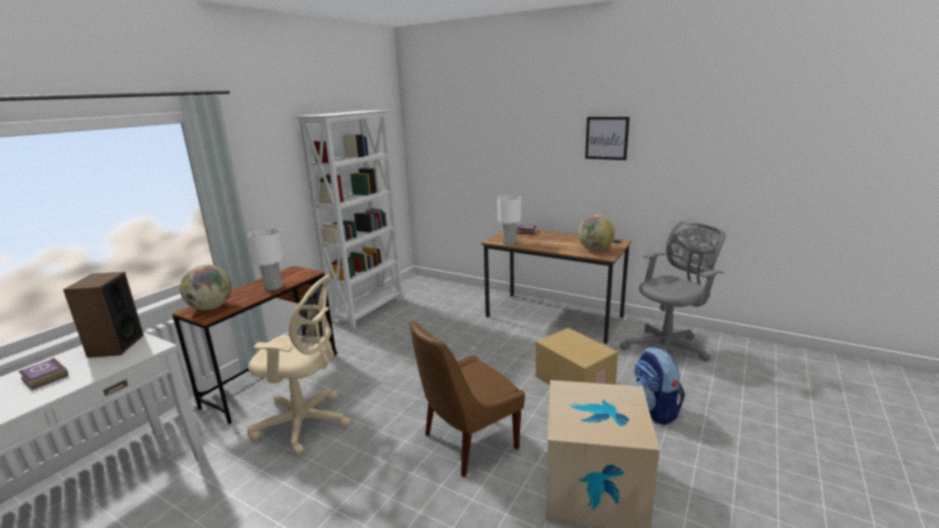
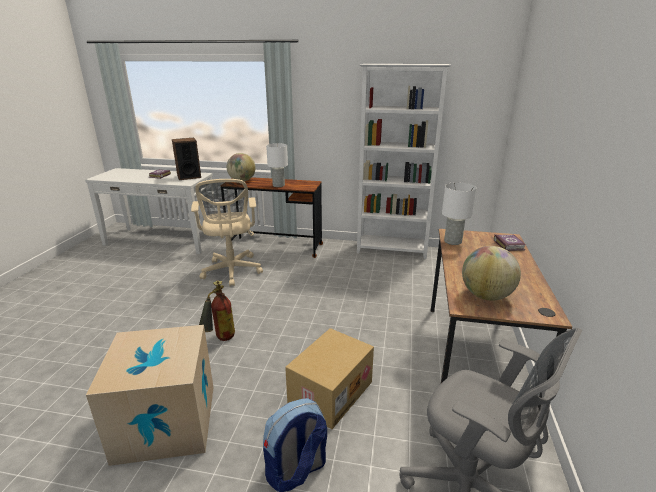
camera: 70 degrees right, 5 degrees up
(467, 443) = (220, 340): brown chair -> fire extinguisher
(606, 138) = (608, 140): picture -> none

